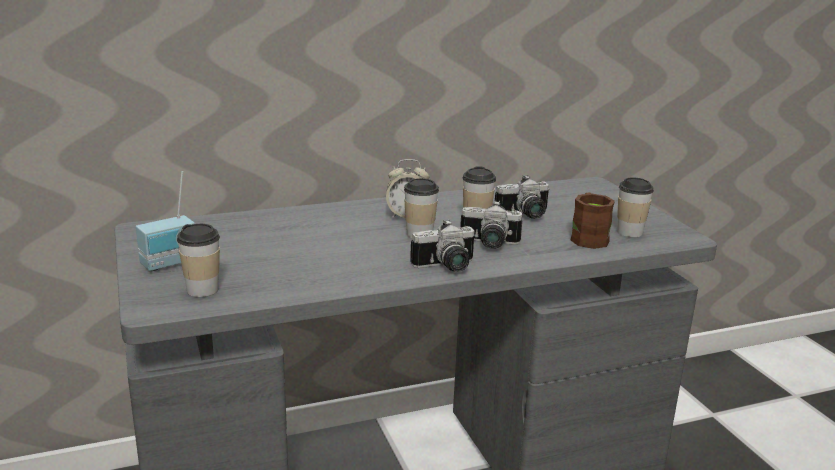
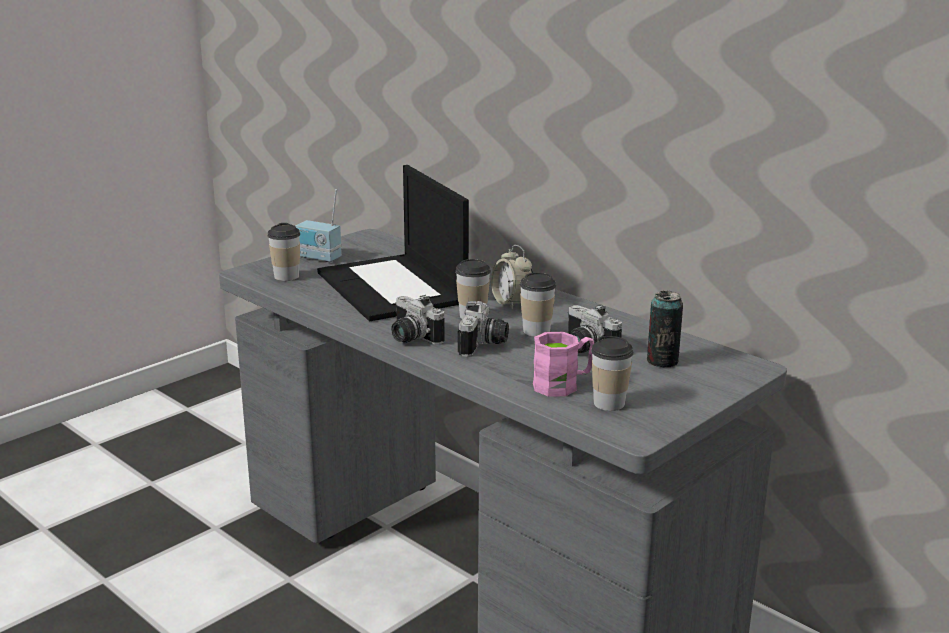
camera: 65 degrees right, 0 degrees up
(311, 248) = (393, 288): none -> laptop
(488, 244) = (484, 345): camera -> camera turned 150 degrees counterclockwise
(566, 201) = (662, 361): none -> can
(588, 237) = (563, 384): brown mug -> pink mug

